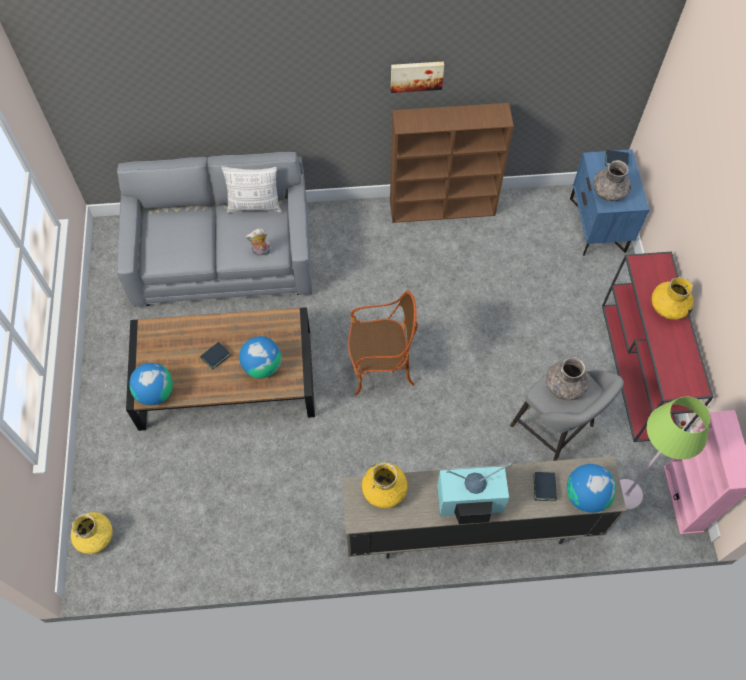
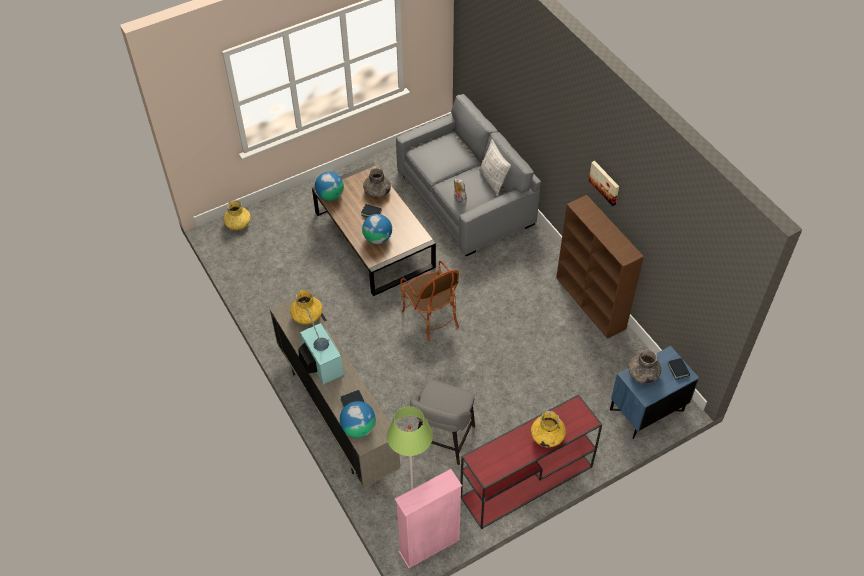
camera: 65 degrees right, 10 degrees down
(565, 386) = (446, 398): grey vase -> grey vase (377, 192)

